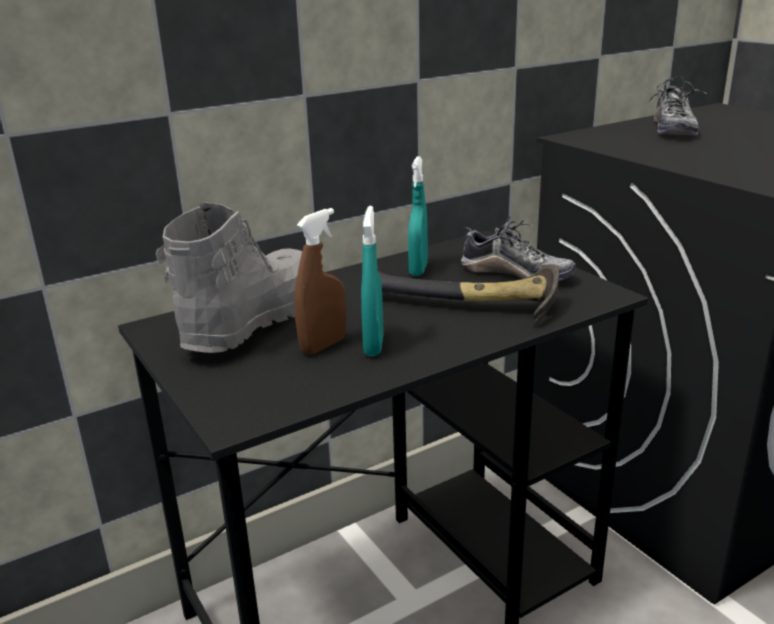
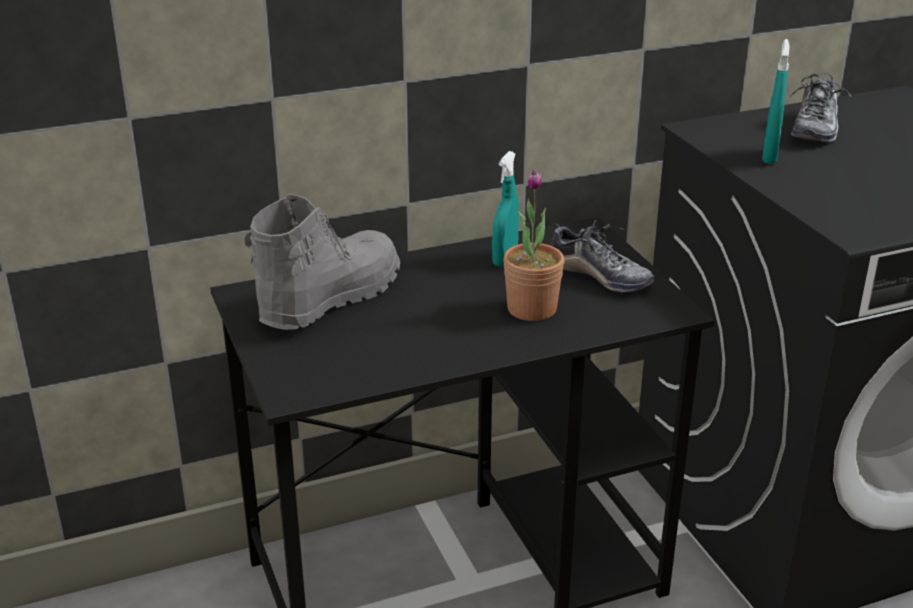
camera: 10 degrees right, 5 degrees up
(323, 345) = (386, 333): brown spray bottle -> none
(373, 345) = (430, 338): turquoise spray bottle -> turquoise spray bottle (769, 156)
(466, 307) = (532, 309): hammer -> potted plant

